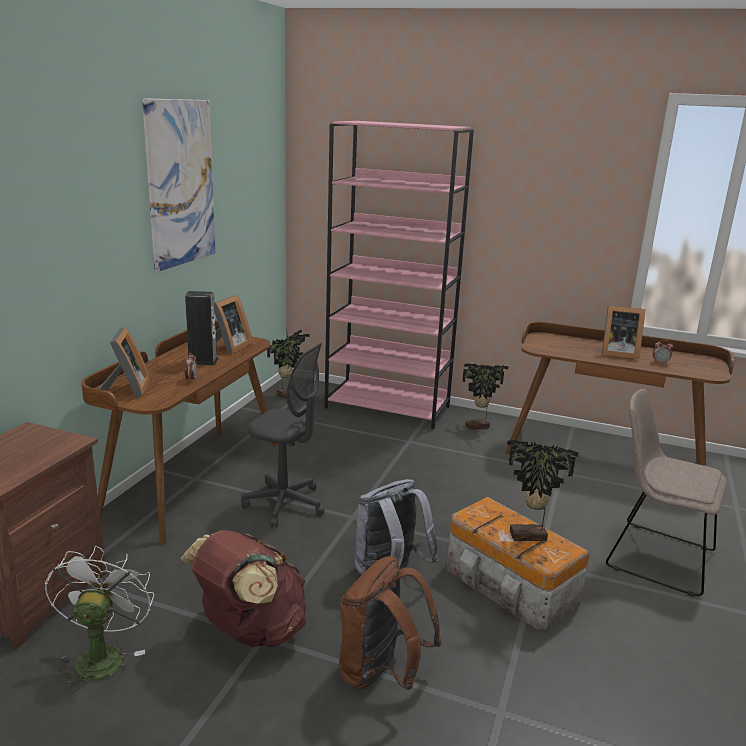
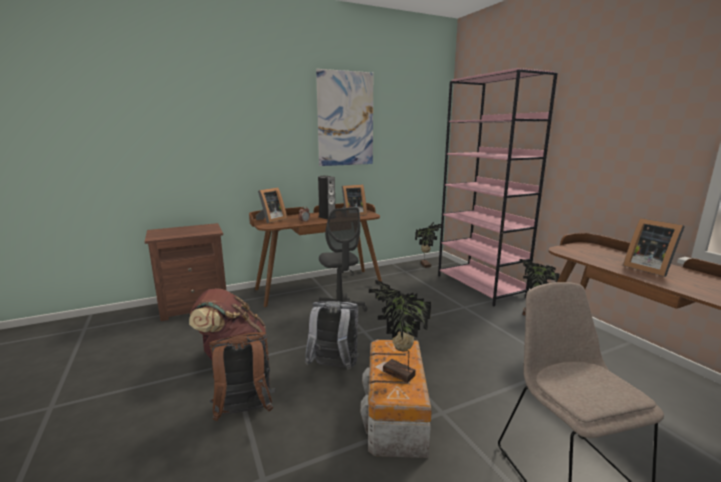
camera: 45 degrees right, 5 degrees down
(101, 655) = (175, 337): white fan -> none
(660, 363) = (690, 285): alarm clock -> none

